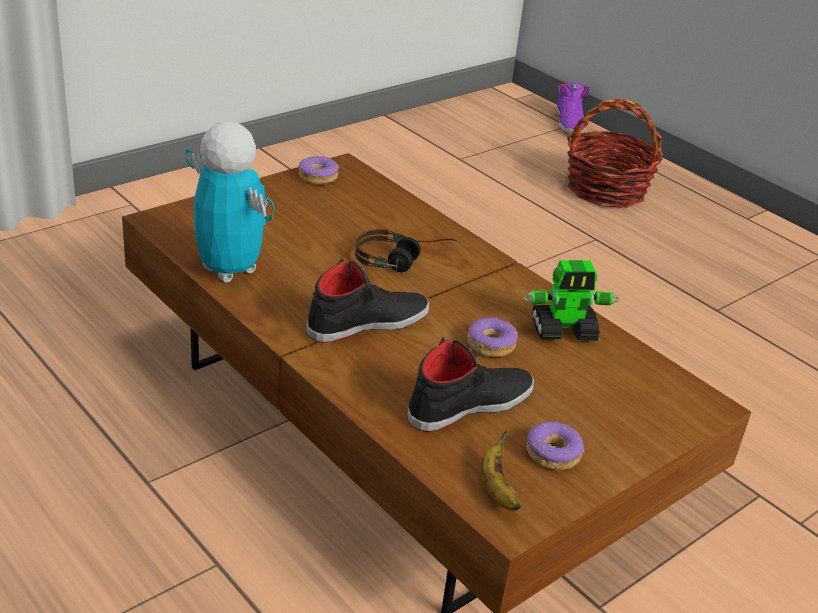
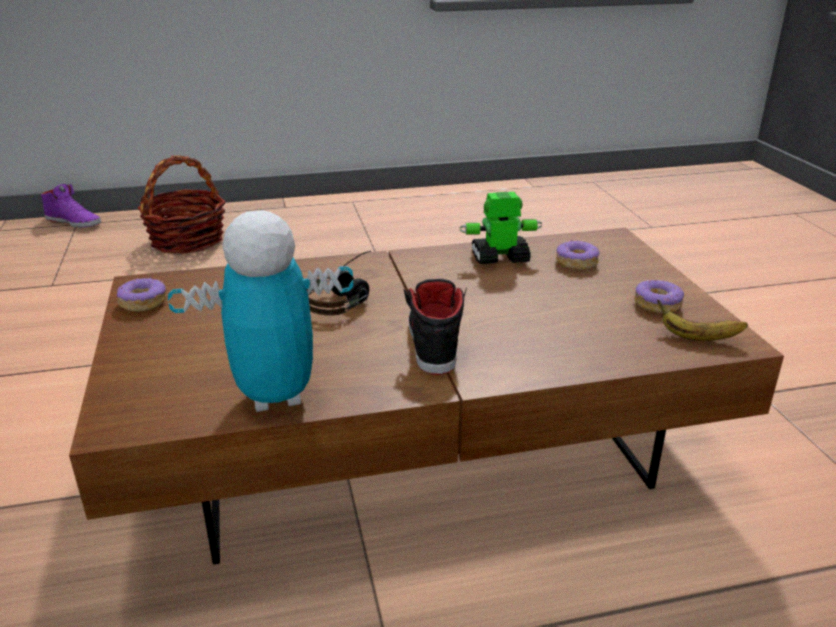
camera: 60 degrees left, 5 degrees down
(469, 404) = (581, 321): black shoe -> none
(490, 345) = (501, 291): donut -> donut (576, 262)
(564, 330) = (499, 258): toy robot -> toy robot turned 120 degrees counterclockwise

